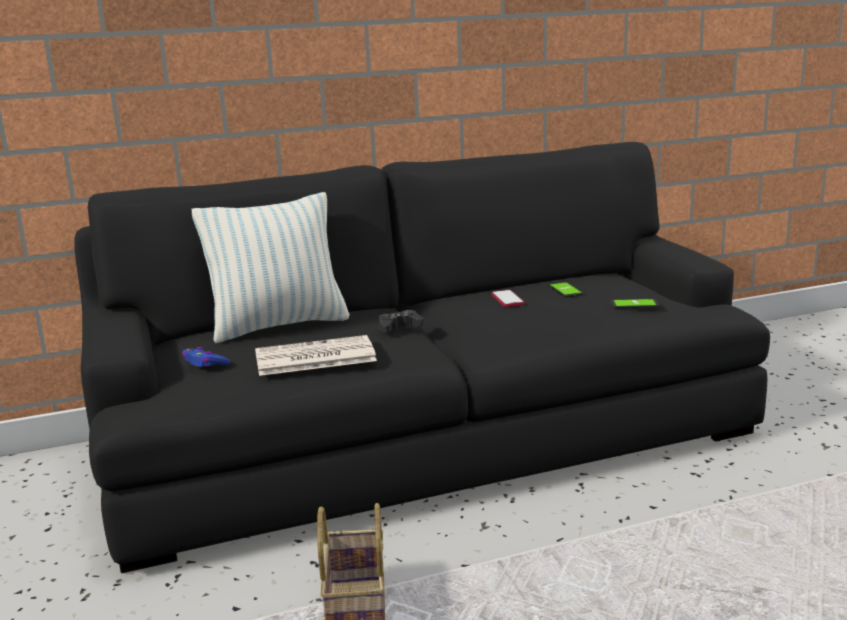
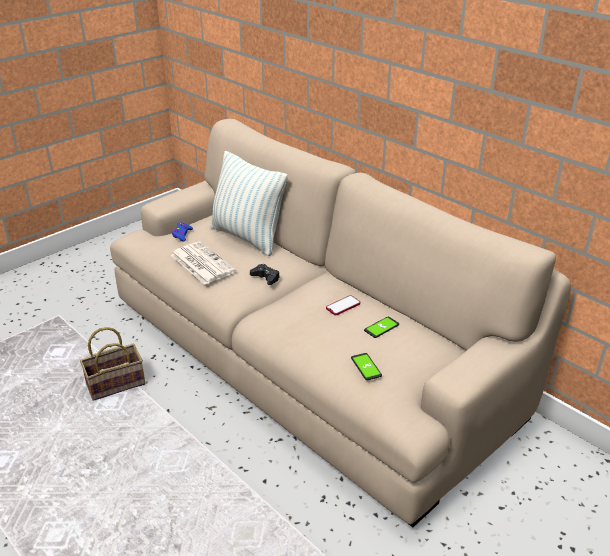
camera: 65 degrees right, 15 degrees up
(429, 439) = (306, 356): black sofa -> beige sofa

